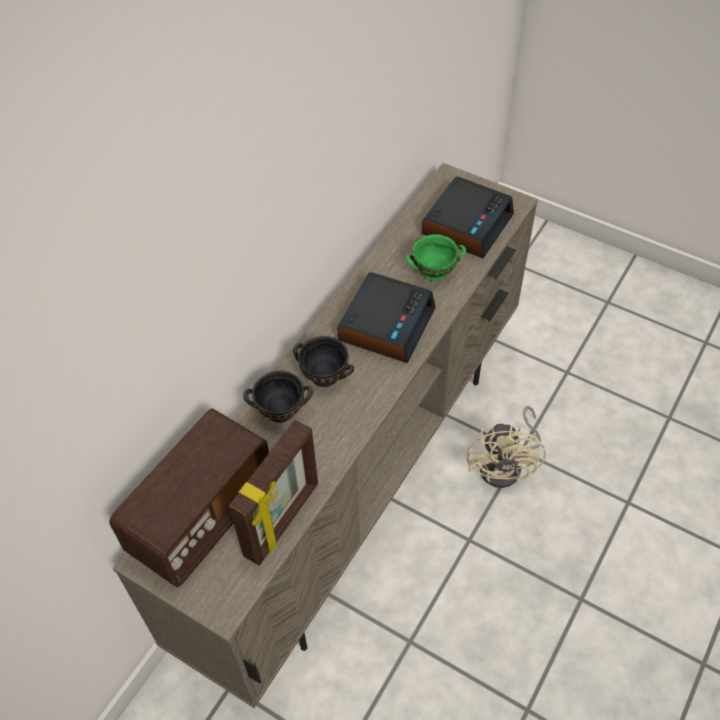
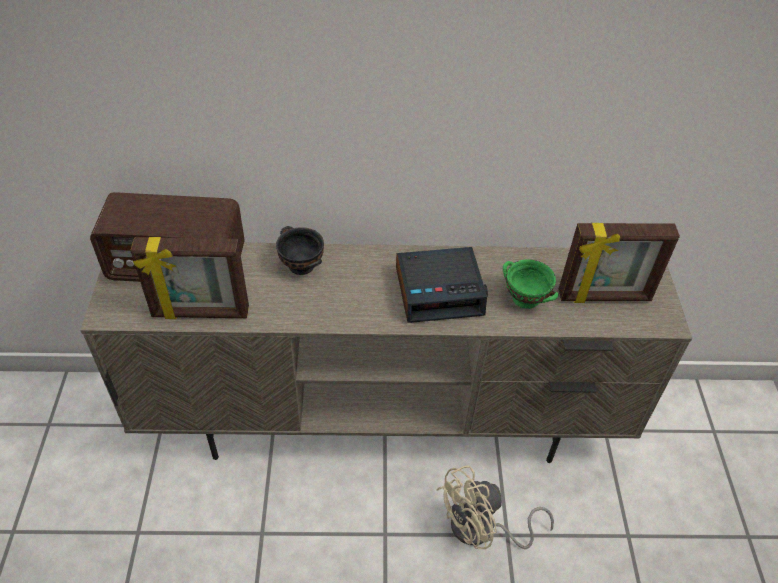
camera: 55 degrees right, 5 degrees down
(325, 376) = (354, 277): black bowl -> none
(467, 224) = (604, 297): alarm clock -> picture frame

